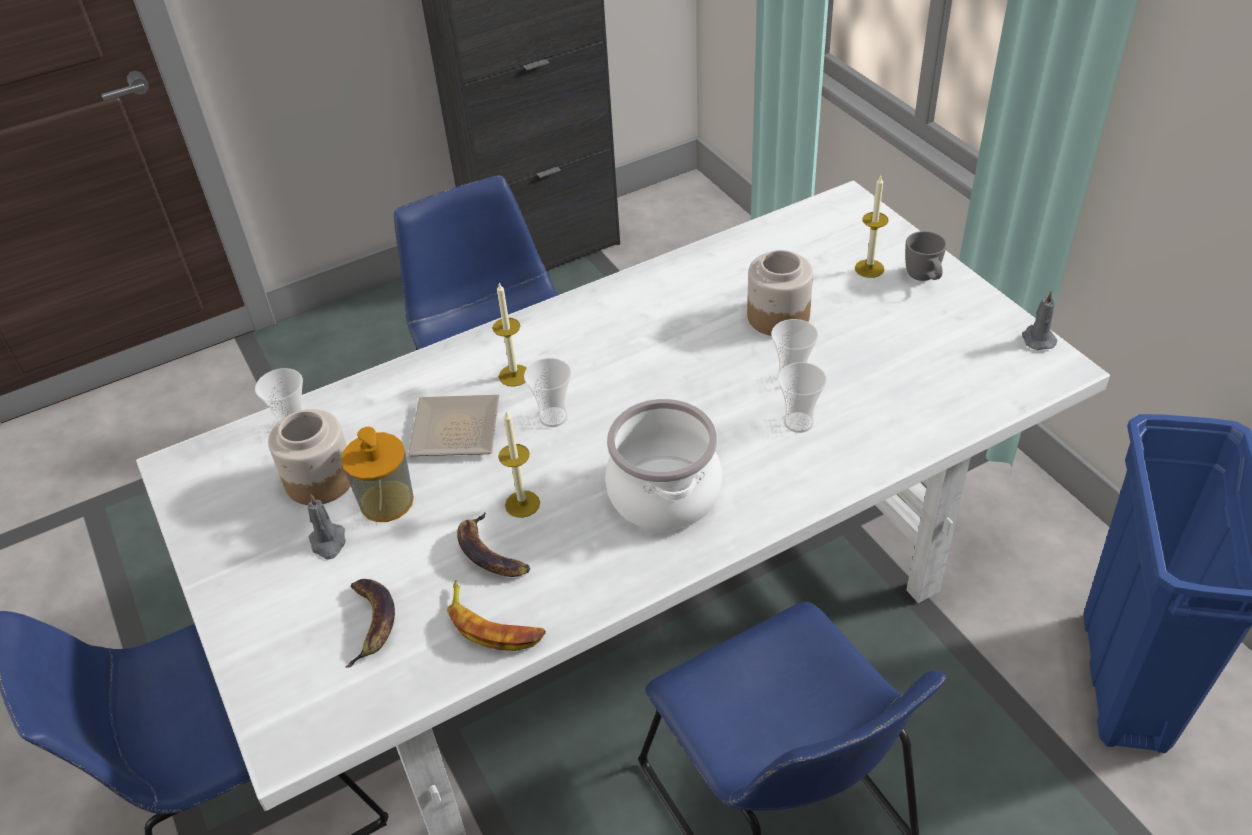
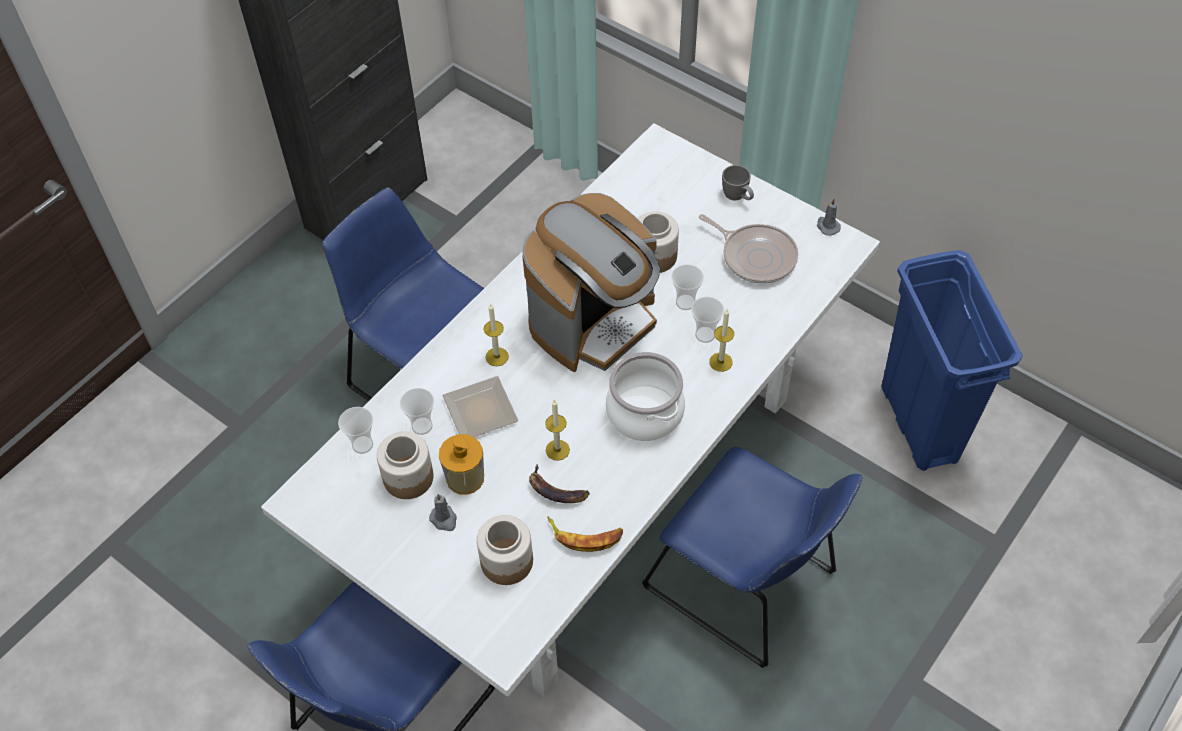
camera: 25 degrees left, 10 degrees up
(371, 622) = (507, 561): banana -> jar
(553, 417) = (542, 380): cup -> cup (422, 426)
(659, 369) = (594, 322): none -> coffee machine
(869, 268) = (698, 199): candle -> candle (720, 362)
(917, 349) = (755, 256): none -> frying pan

